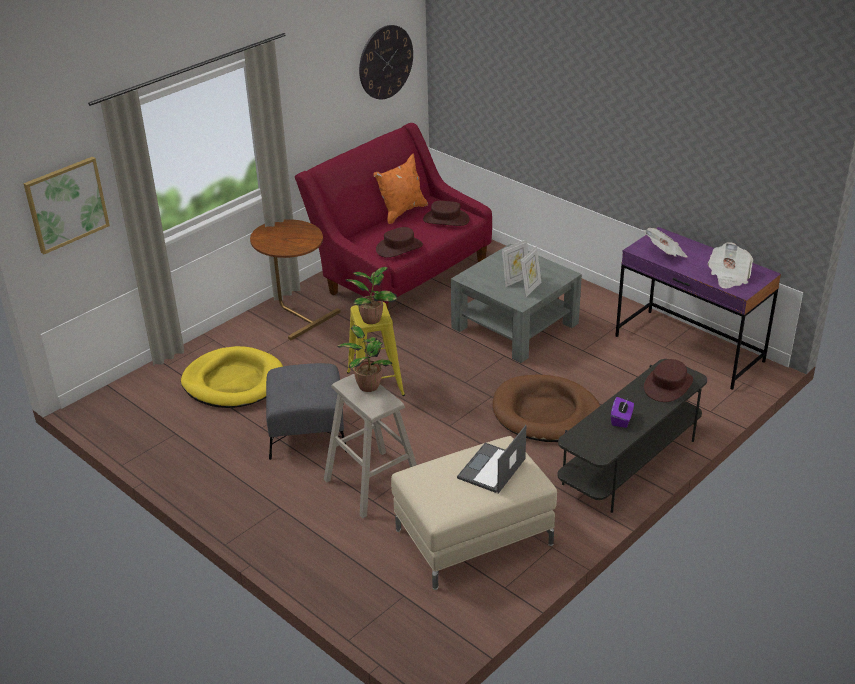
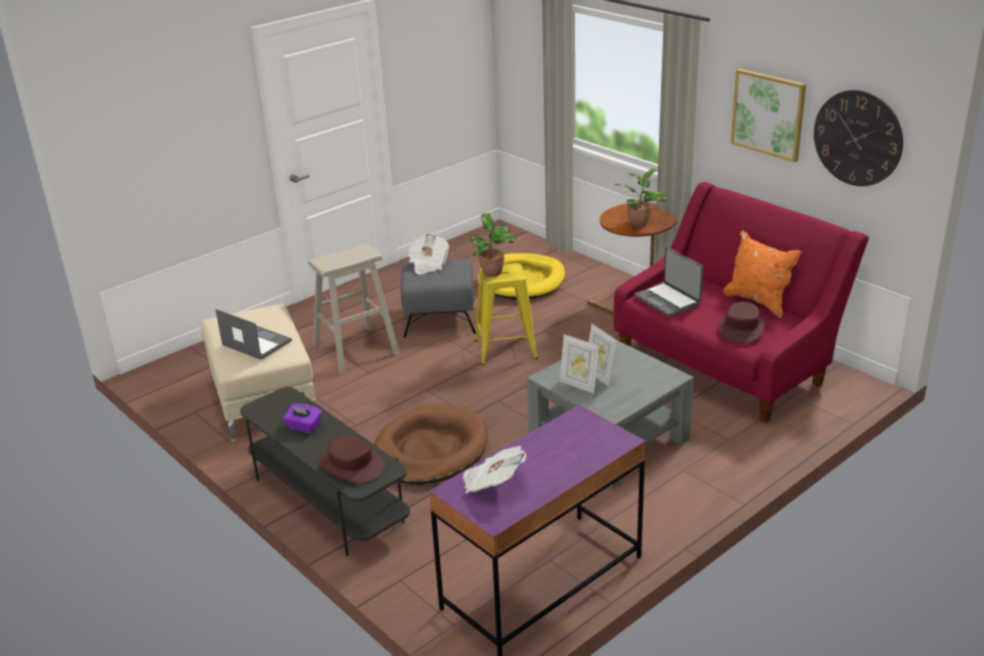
camera: 95 degrees right, 5 degrees down
(66, 204) = (523, 61): picture -> picture (768, 114)
(367, 385) = (356, 257): potted plant -> potted plant (639, 222)
(399, 247) = (668, 300): brown hat -> laptop
(665, 253) = (565, 437): newspaper -> newspaper (428, 264)

